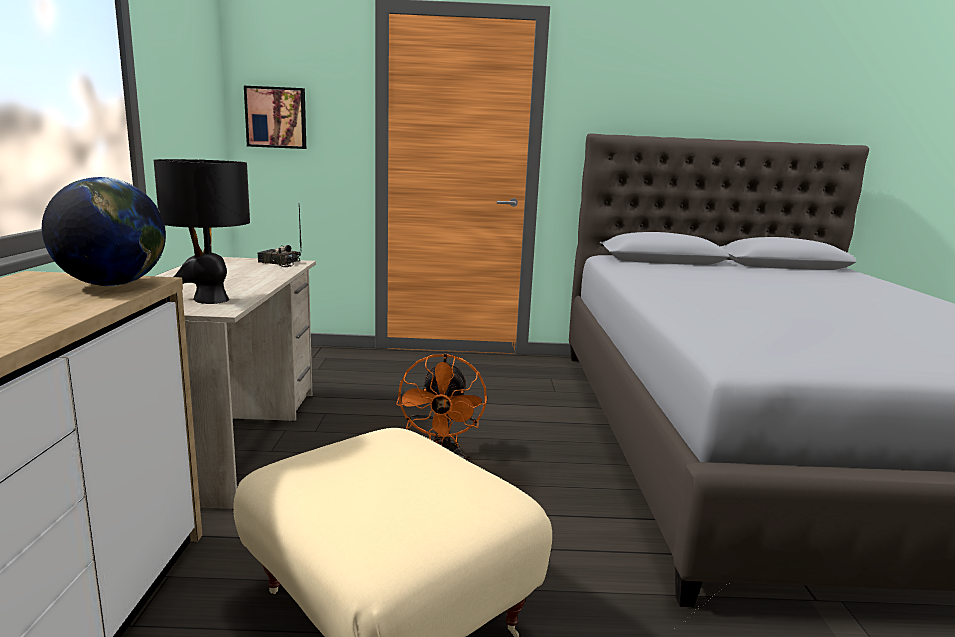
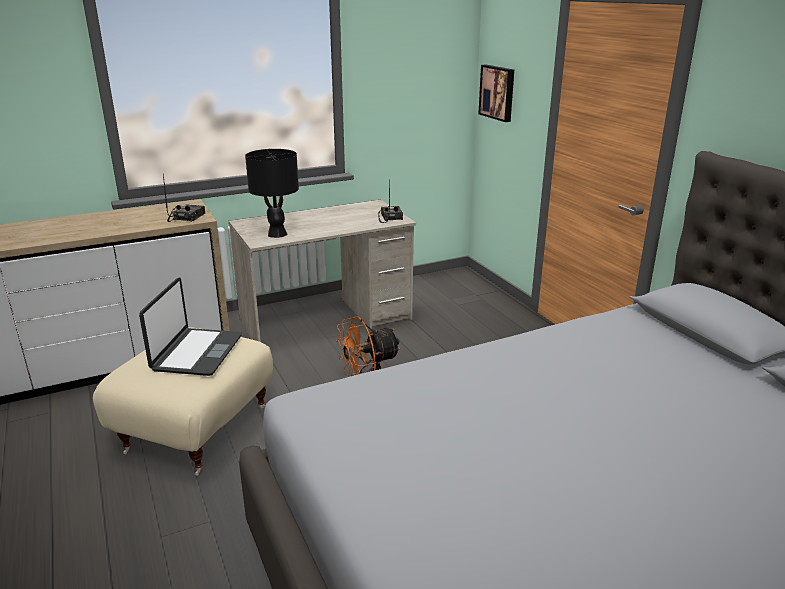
camera: 65 degrees right, 10 degrees up
(112, 285) = (186, 217): globe -> radio
(391, 465) = (196, 353): none -> laptop

